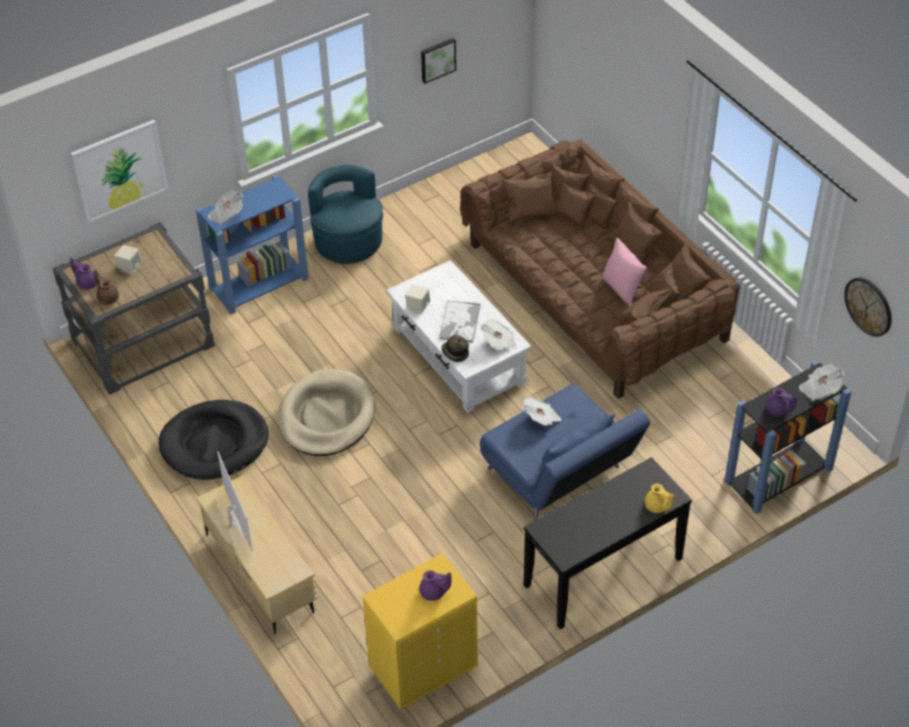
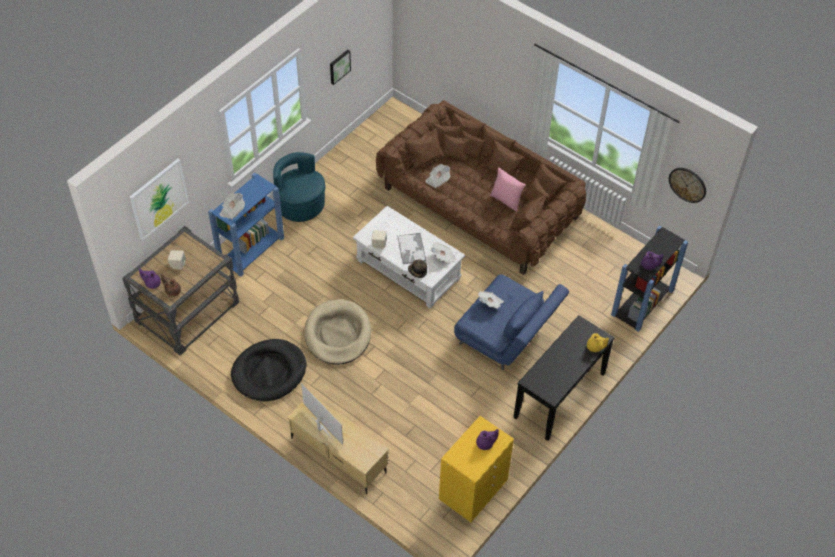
camera: 20 degrees left, 5 degrees up
(819, 389) = (669, 245): newspaper -> newspaper (437, 180)

